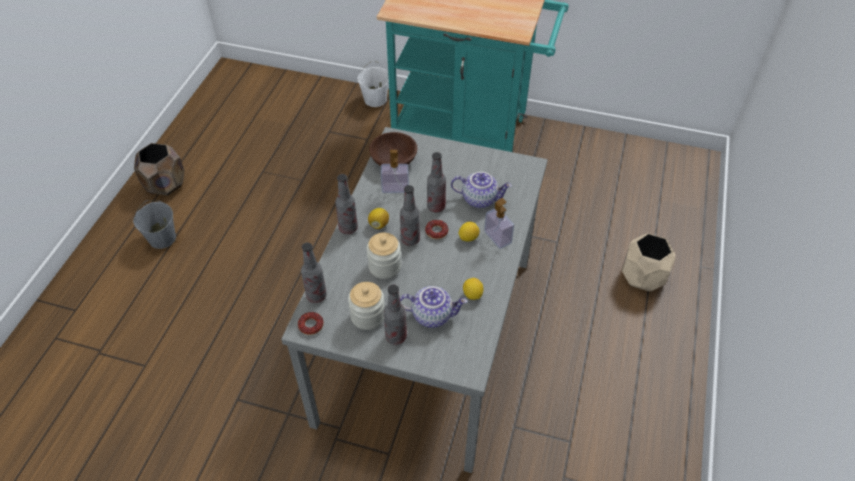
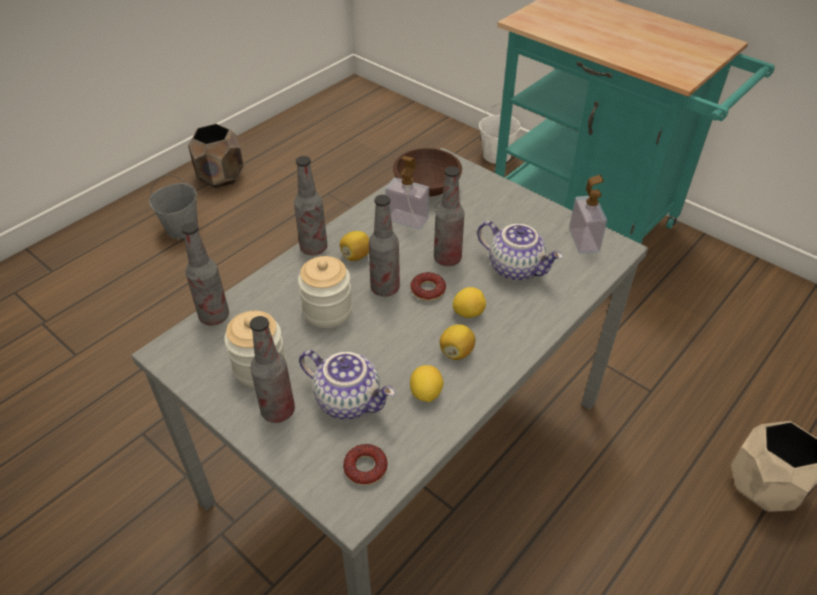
camera: 25 degrees right, 5 degrees down
(311, 325) = (179, 351): donut -> donut (365, 468)
(475, 264) = (456, 352): none -> lemon
(497, 237) = (512, 327): soap dispenser -> soap dispenser (583, 240)

